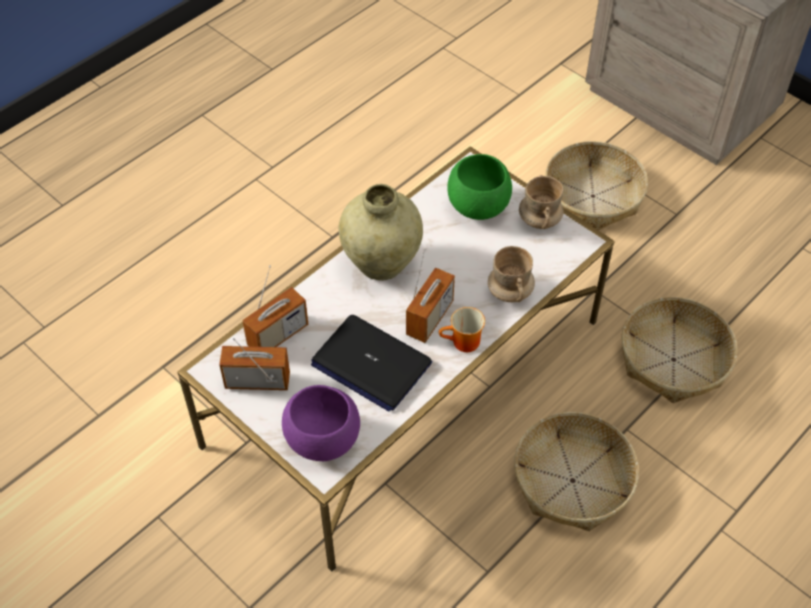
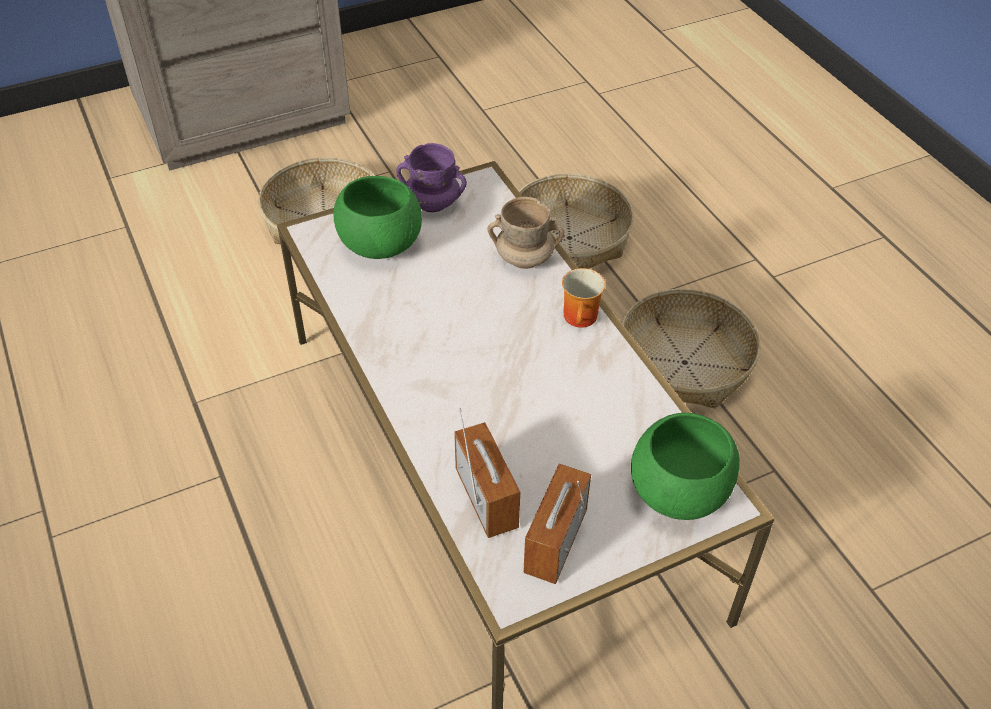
camera: 70 degrees left, 5 degrees down
(323, 441) = (680, 493): purple bowl -> green bowl
(370, 364) = (576, 412): laptop -> none
(381, 264) = (420, 358): beige vase -> none
(430, 318) = (530, 337): radio -> none
(539, 220) = (432, 204): beige mug -> purple mug

